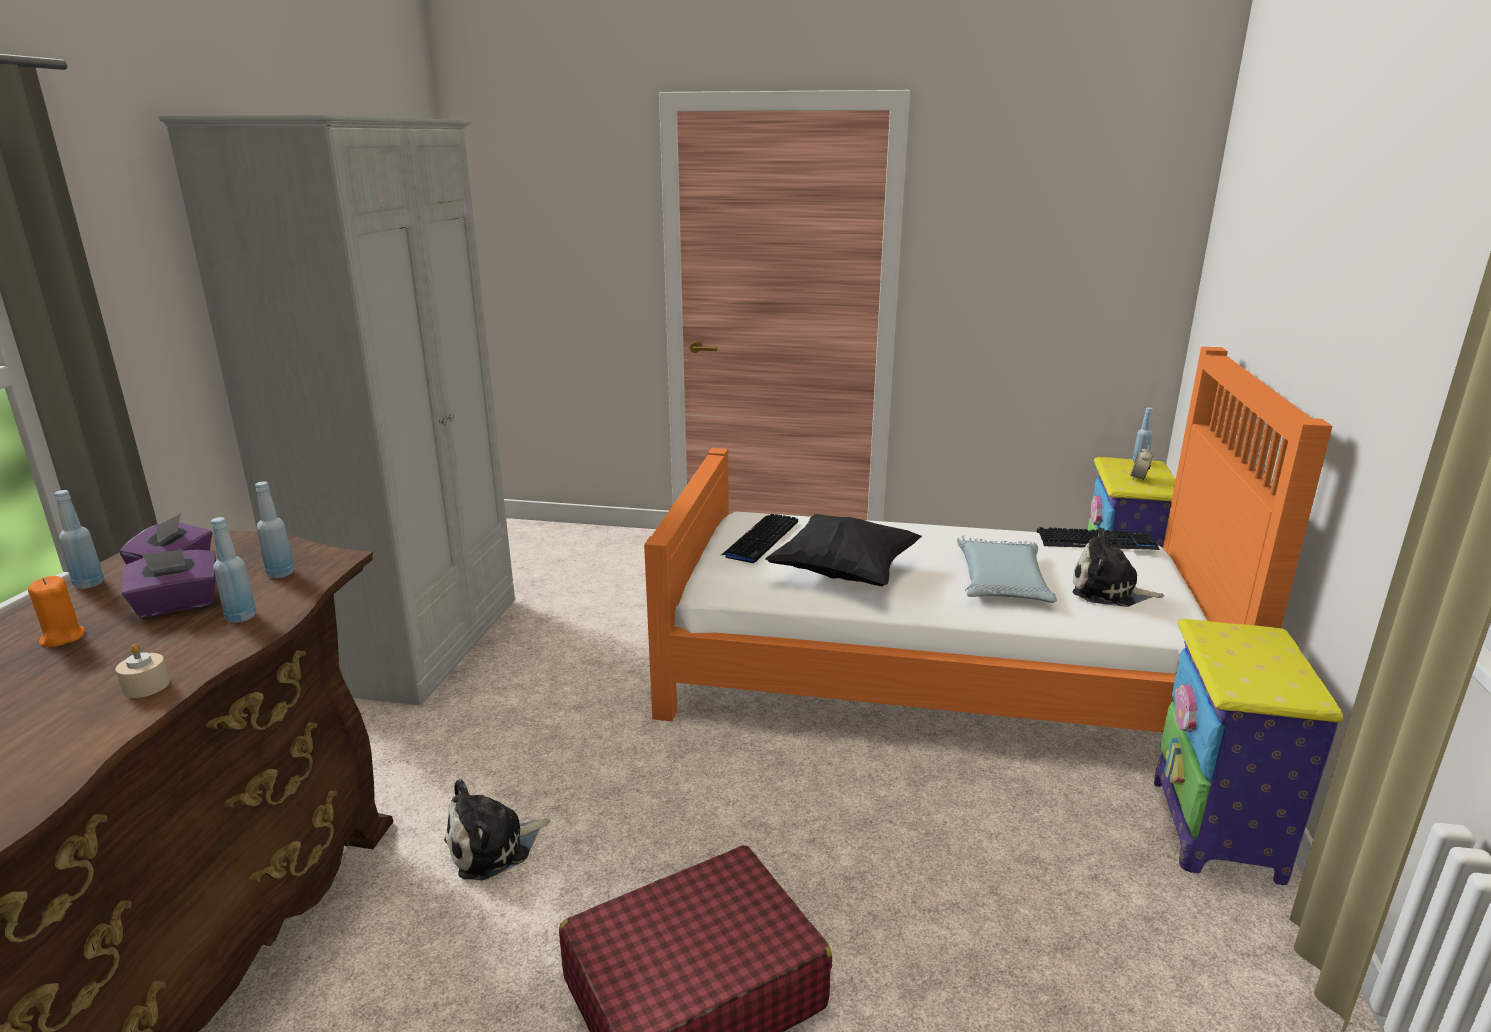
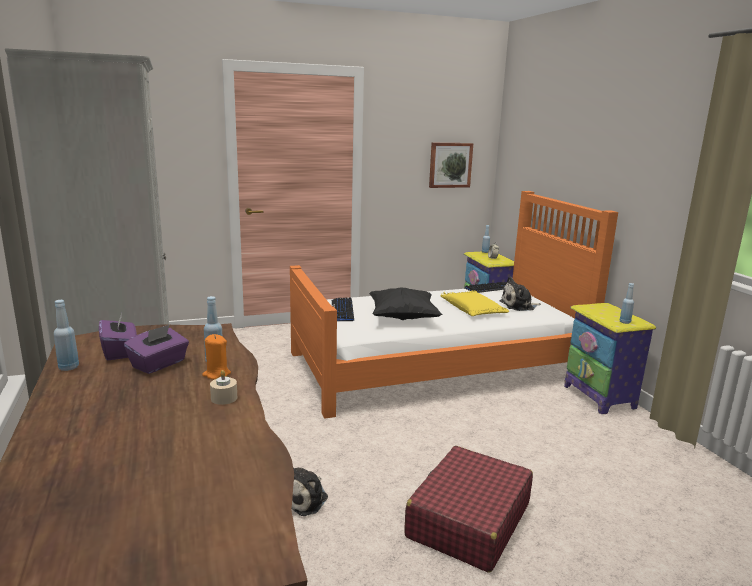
camera: 30 degrees left, 5 degrees down
(62, 637) = (113, 392): orange candle -> orange candle (216, 374)
(281, 573) = (195, 341): blue bottle -> blue bottle (625, 322)
(1002, 579) = (473, 308): blue pillow -> yellow pillow
(1086, 280) = (450, 165): none -> picture

